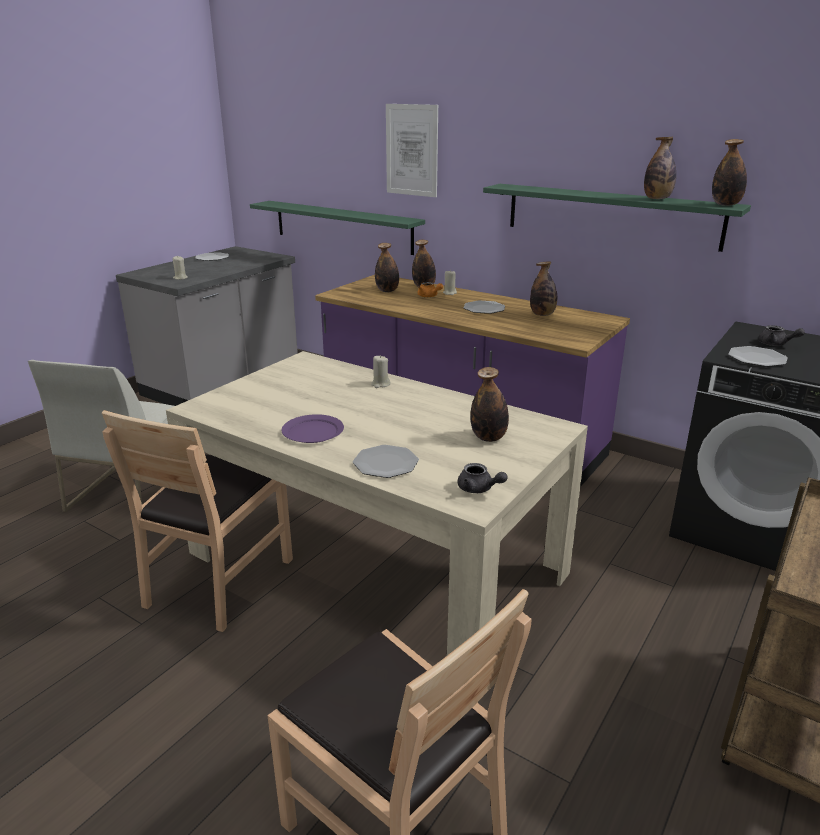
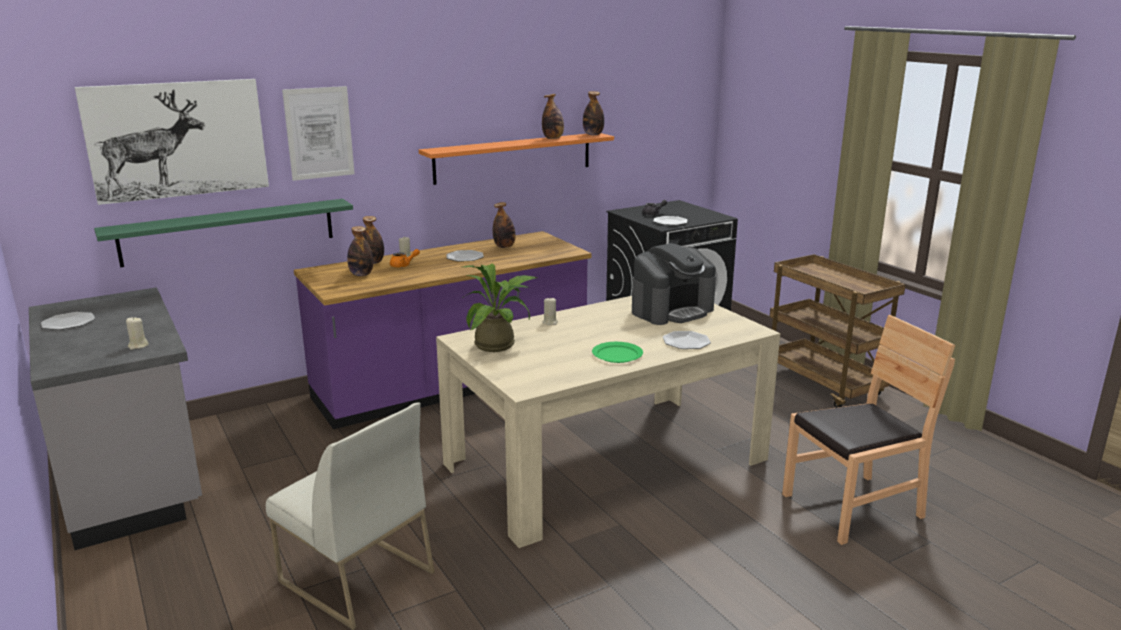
camera: 65 degrees left, 5 degrees down
(218, 581) = (576, 537): brown chair -> none
(300, 376) = (500, 344): none -> potted plant
(312, 432) = (617, 355): purple plate -> green plate
(316, 140) = (177, 139): none -> picture
(479, 489) = (737, 326): grey teapot -> none
(488, 438) = (672, 310): bottle -> coffee machine
(611, 215) = (514, 157): green shelf -> orange shelf

